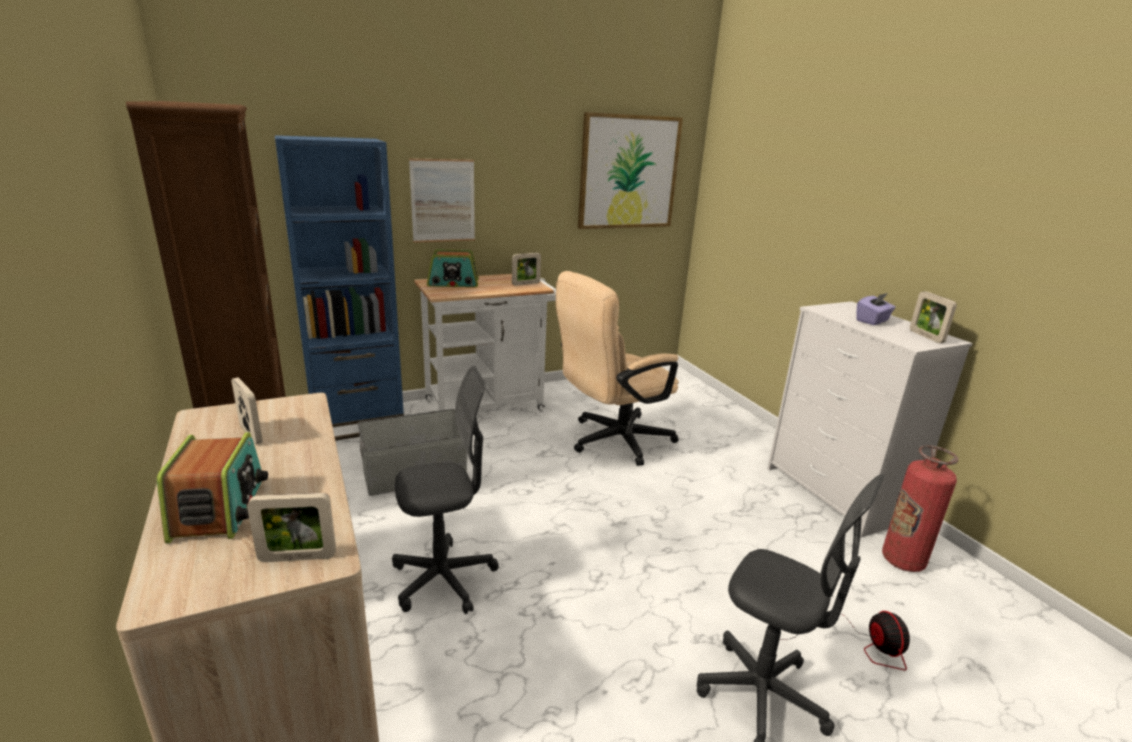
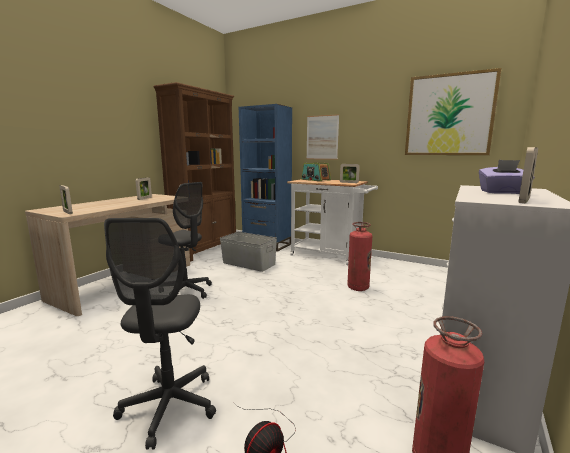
camera: 55 degrees right, 10 degrees down
(220, 508) = (93, 204): radio -> none
(612, 441) = (358, 287): beige office chair -> fire extinguisher

